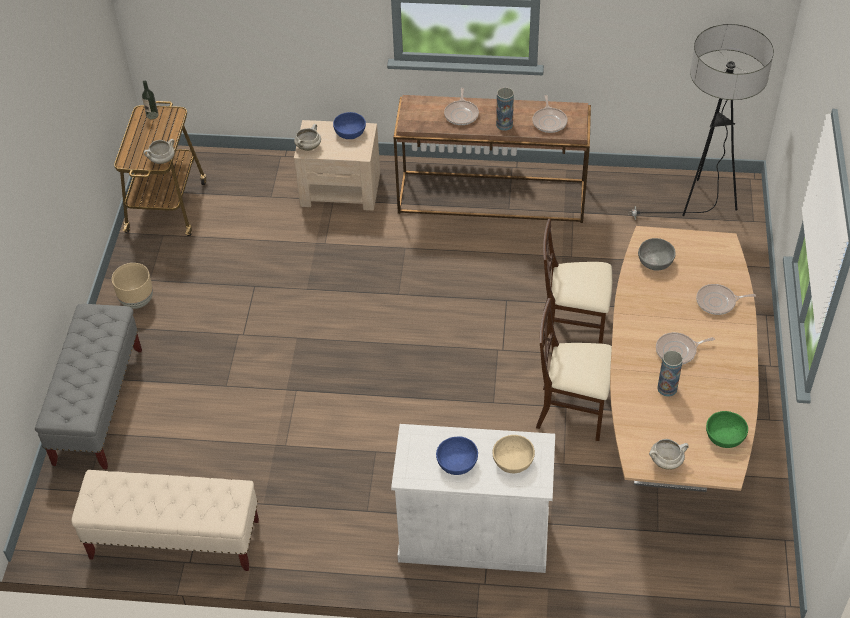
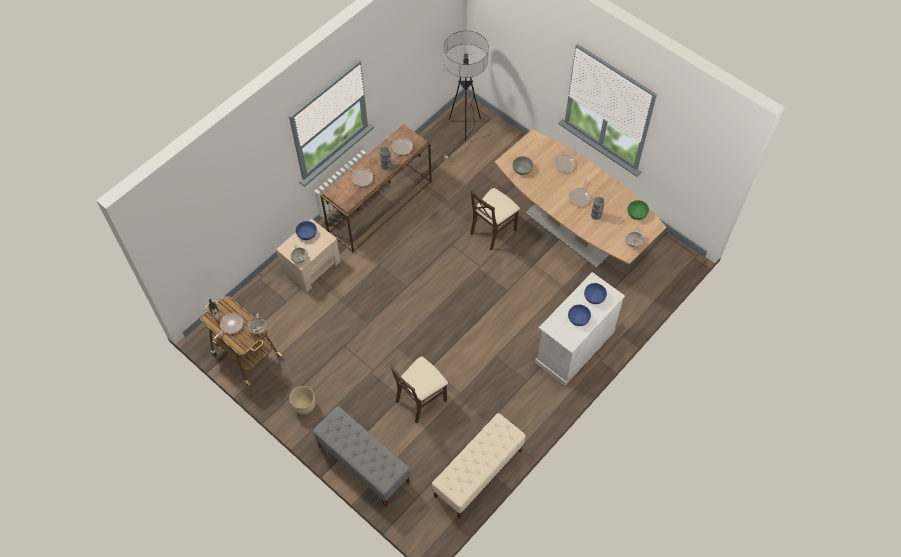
camera: 55 degrees left, 10 degrees up
(148, 135) = (230, 325): none -> frying pan
(513, 461) = (594, 297): beige bowl -> blue bowl
(572, 411) = (538, 263): beige chair -> beige chair (421, 399)

